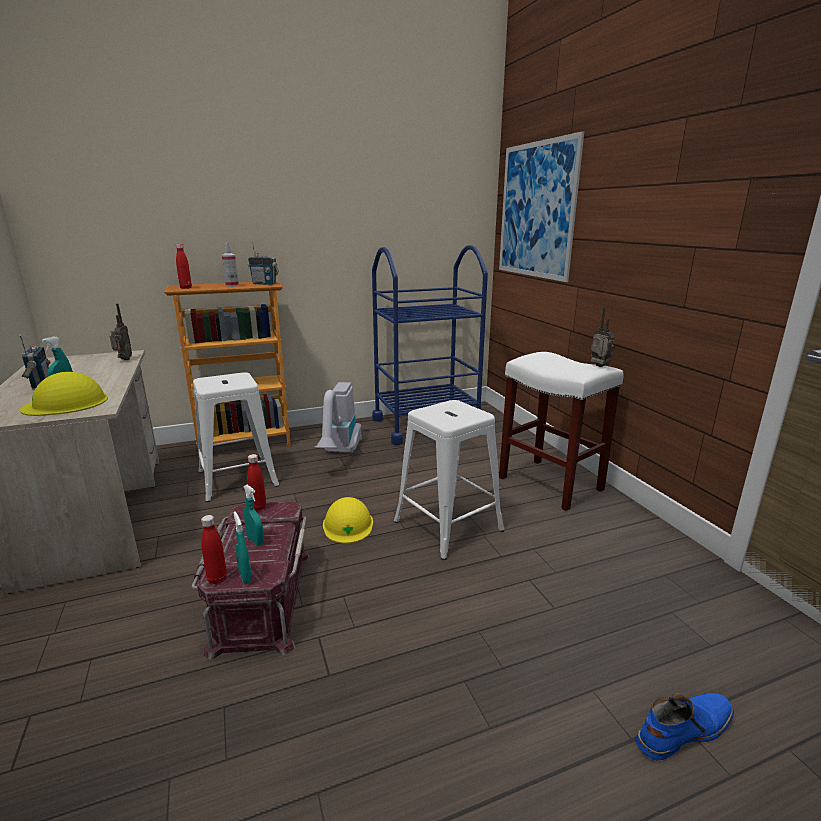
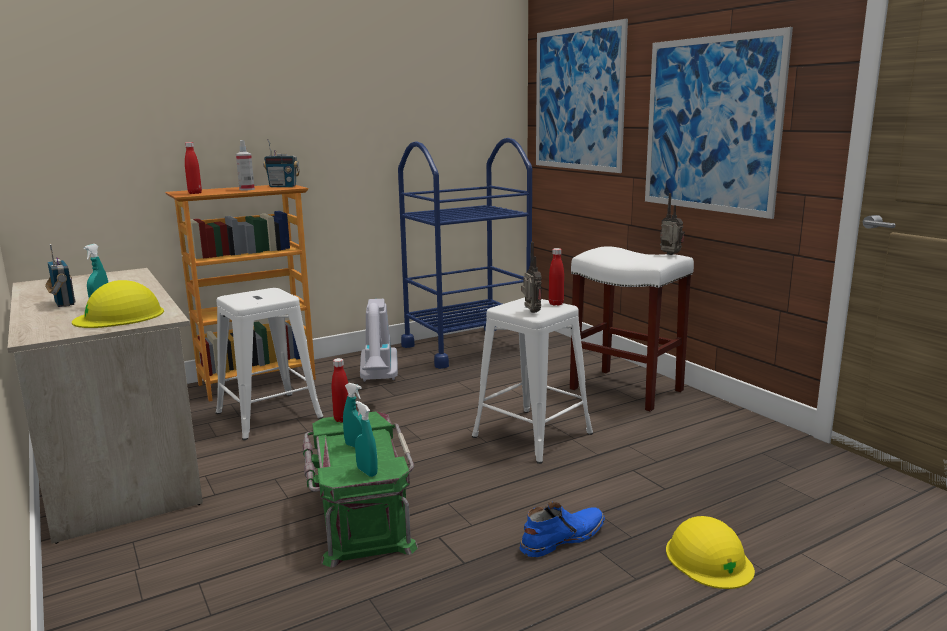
camera: 10 degrees left, 5 degrees down
(123, 360) = (134, 277): radio -> radio (531, 312)
(217, 579) = (338, 476): red bottle -> red bottle (556, 304)
(260, 599) = (359, 514): red storage box -> green storage box
(348, 524) = (422, 444): yellow hard hat -> yellow hard hat (708, 559)
(653, 240) = (710, 125): none -> picture
(682, 729) = (804, 558): blue boot -> blue boot (561, 538)

